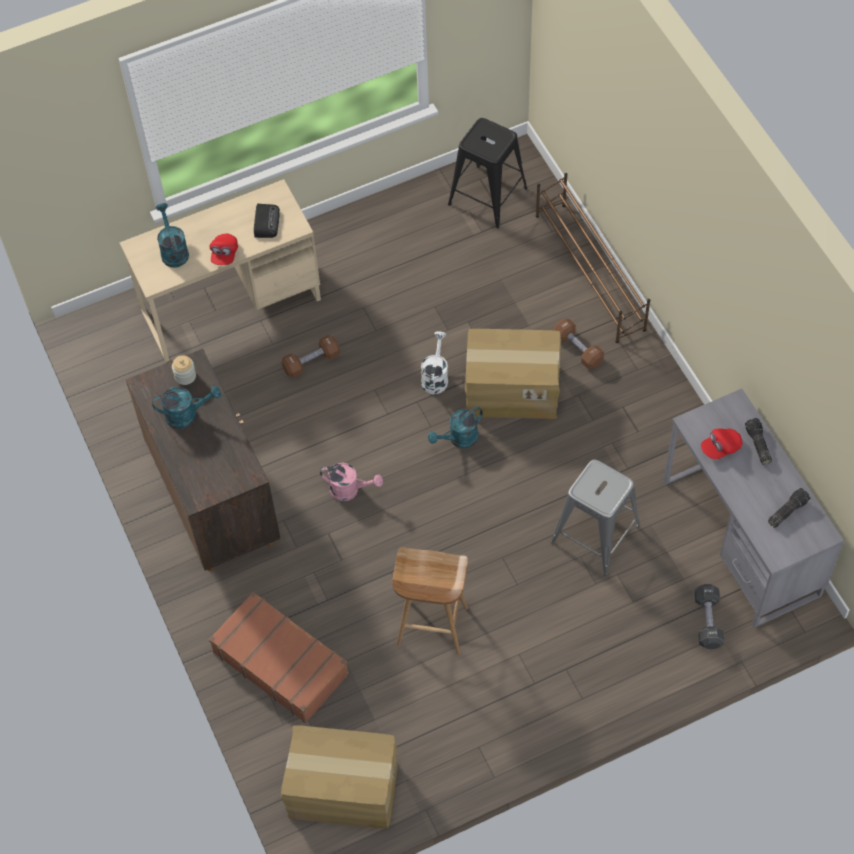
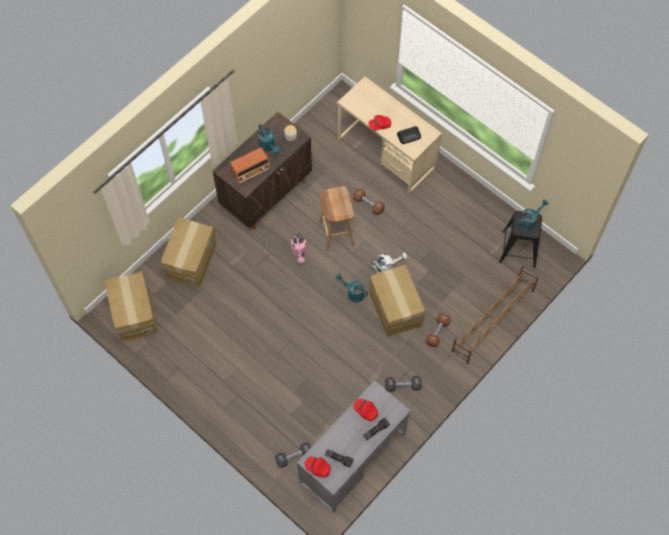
camera: 65 degrees right, 5 degrees up
(173, 250) = (371, 101): turquoise watering can -> turquoise watering can (529, 221)
(222, 456) = (251, 171): none -> radio
(281, 662) = (190, 260): brown suitcase -> cardboard box
(431, 626) = (237, 321): brown stool -> brown stool (336, 233)
(595, 535) = (323, 382): grey stool -> none
(647, 427) = (403, 386): none -> black dumbbell
(792, 547) = (317, 468): none -> red cap

